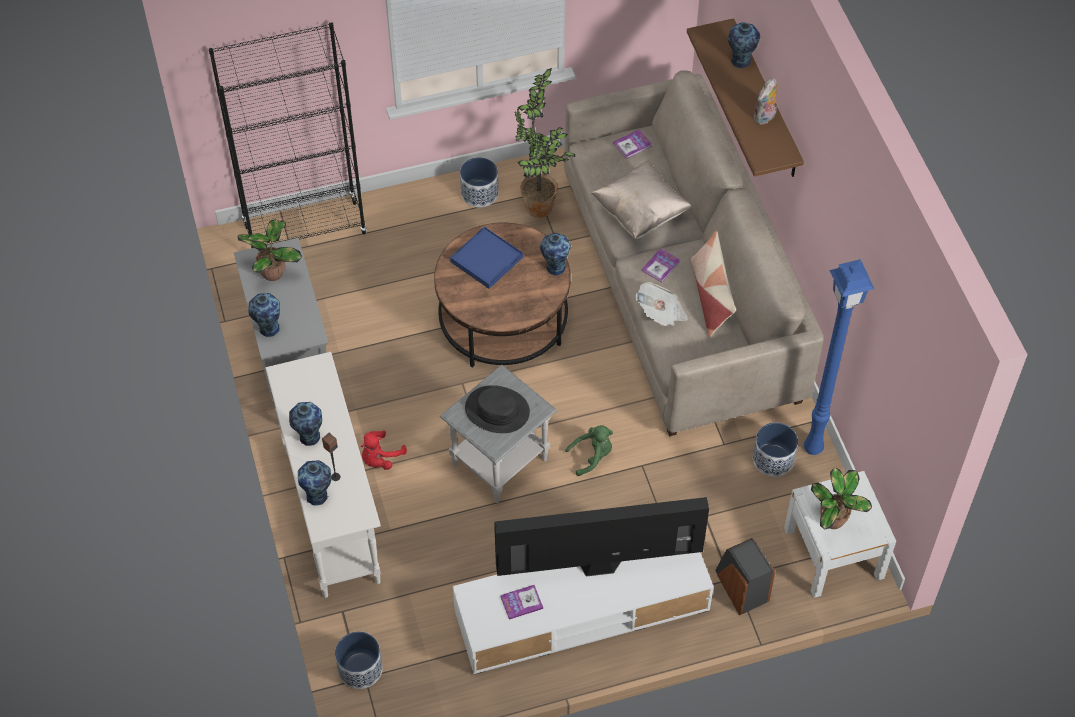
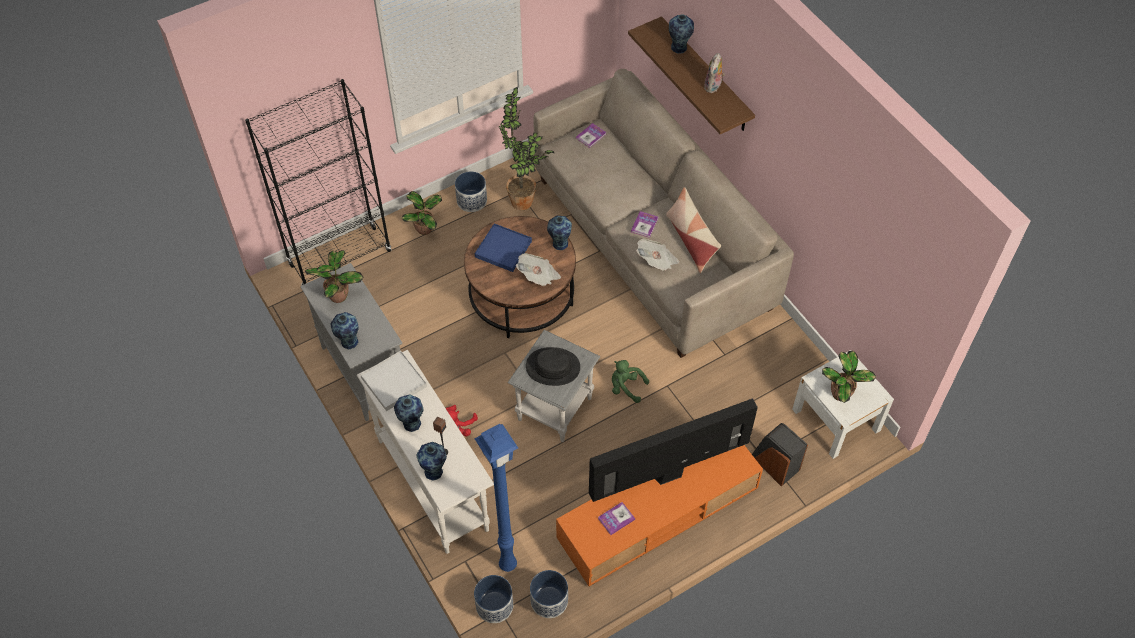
camera: 15 degrees left, 0 degrees up
(304, 385) = (394, 382): none -> white tray
(414, 215) = (425, 229): none -> potted plant
(518, 301) = (538, 276): none -> newspaper
(581, 611) = (658, 513): white tv stand -> orange tv stand
(592, 456) = (626, 387): green plush toy -> green plush toy turned 120 degrees counterclockwise
(640, 212) = (615, 187): beige pillow -> none
(772, 459) = (765, 358): planter -> planter (549, 601)
(814, 449) = (794, 342): blue floor lamp -> blue floor lamp (509, 565)

